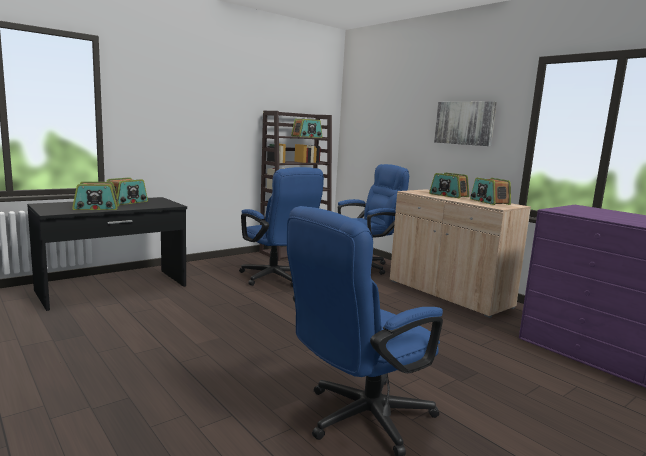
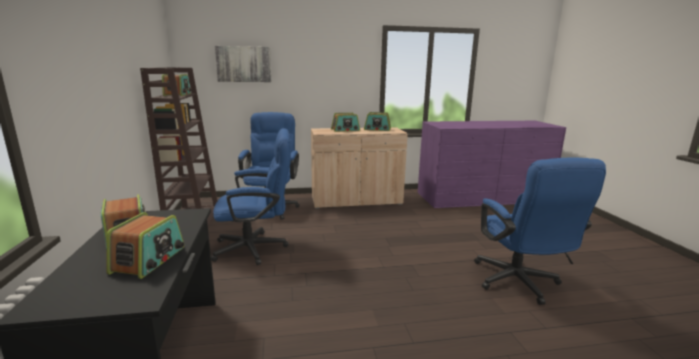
camera: 60 degrees left, 5 degrees up
(464, 123) = (329, 72): picture -> picture (244, 64)

